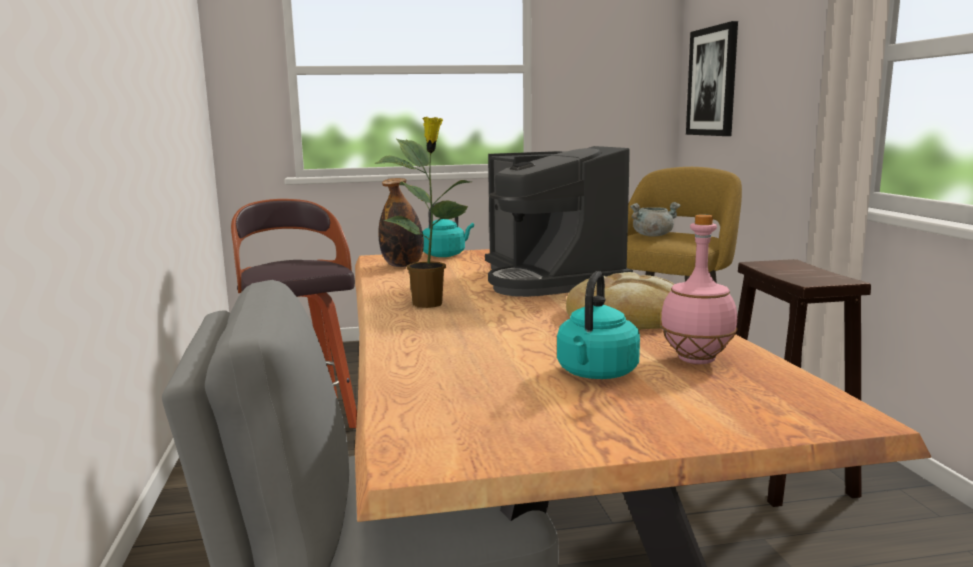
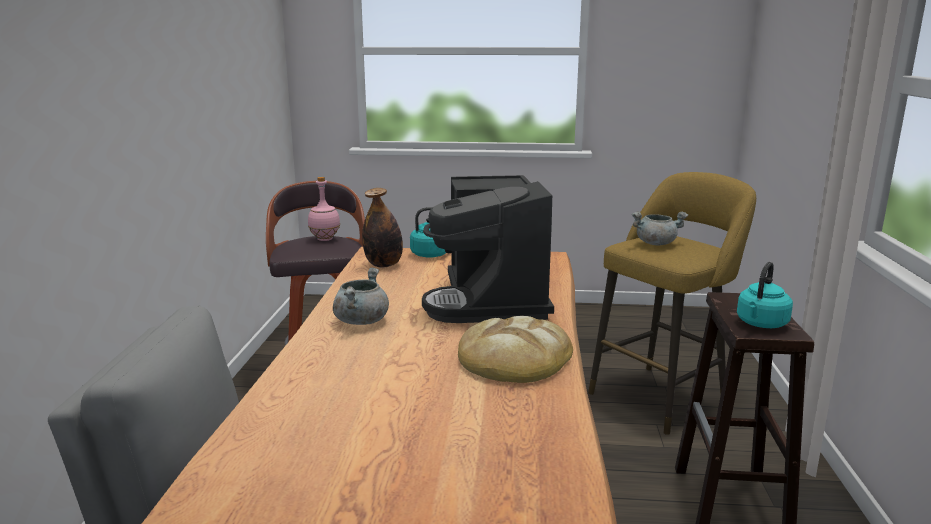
camera: 15 degrees right, 5 degrees up
(430, 304) = (361, 320): potted plant -> grey cooking pot
(596, 374) = (413, 432): turquoise kettle -> turquoise kettle (761, 324)
(695, 360) = (513, 429): pink bottle -> pink bottle (324, 239)
(712, 81) = (771, 73): picture -> none

